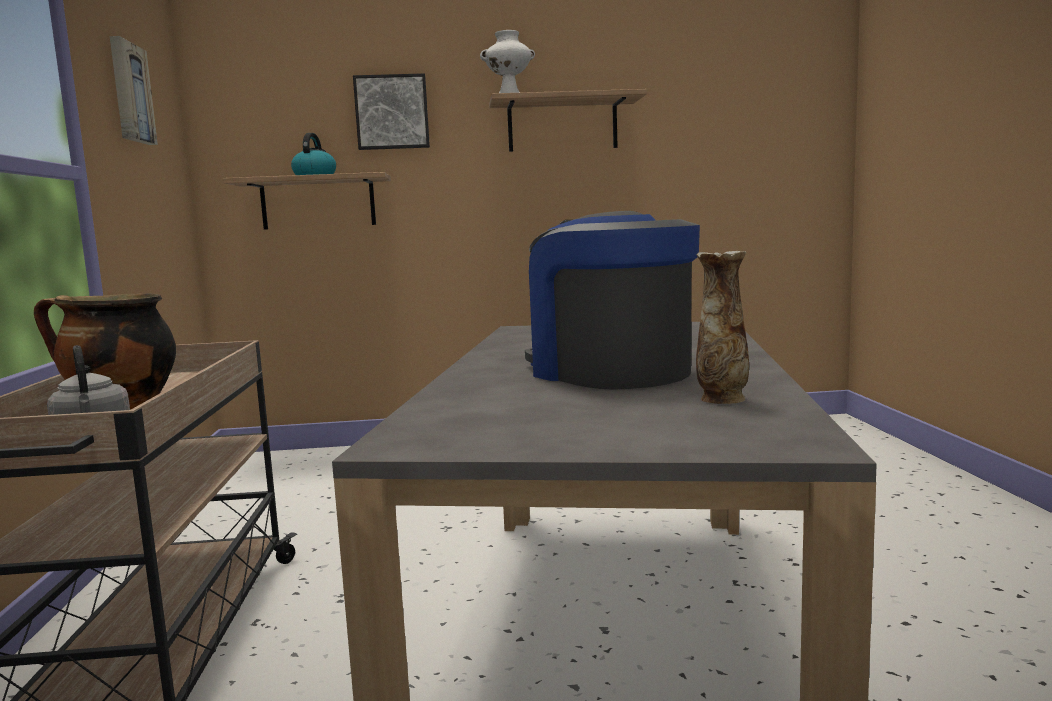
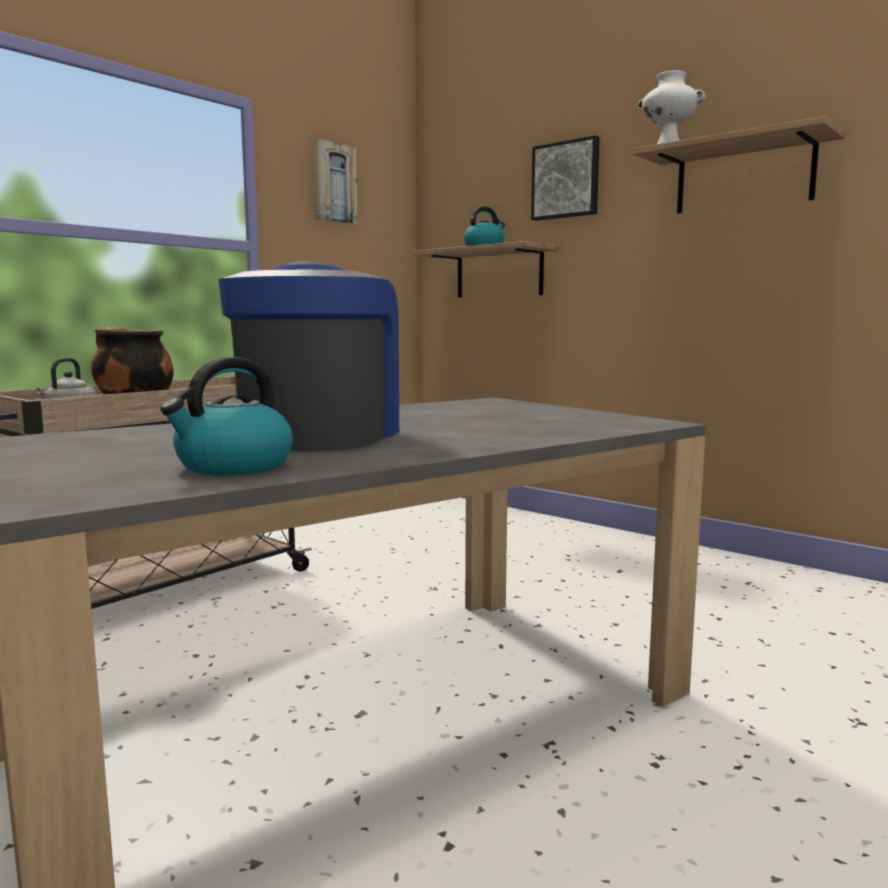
camera: 45 degrees right, 0 degrees up
(722, 399) = (233, 466): vase -> kettle

